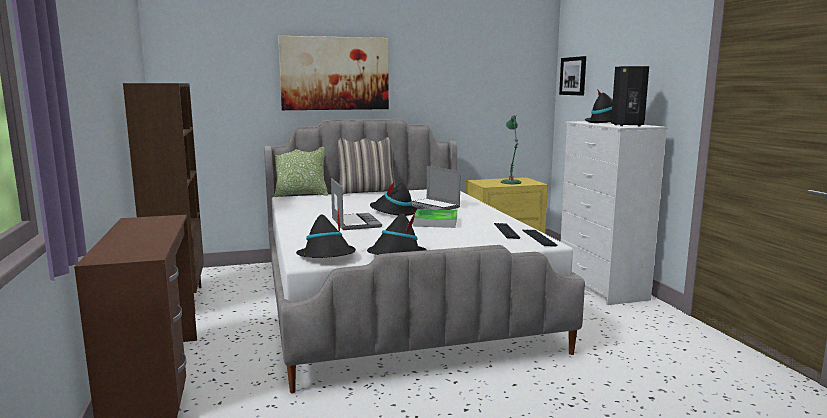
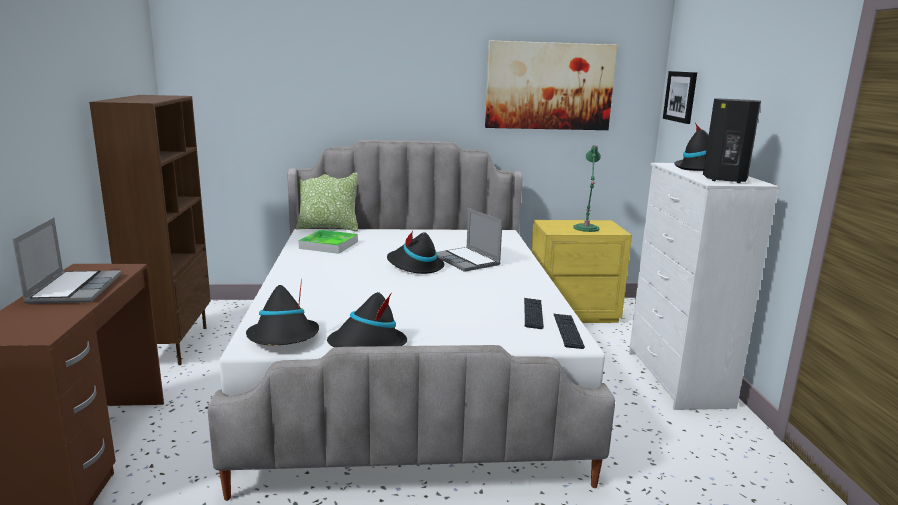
camera: 10 degrees right, 5 degrees up
(335, 73) = (376, 84): picture -> picture (549, 86)
(354, 223) = (356, 281): laptop -> laptop (74, 288)
(366, 191) = (406, 228): pillow -> none
(435, 222) = (454, 288): tray -> tray (329, 245)

